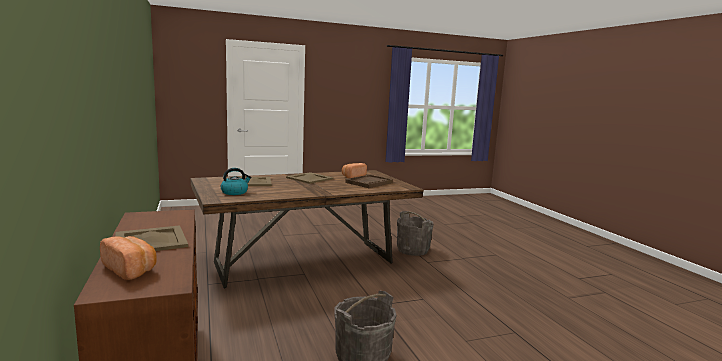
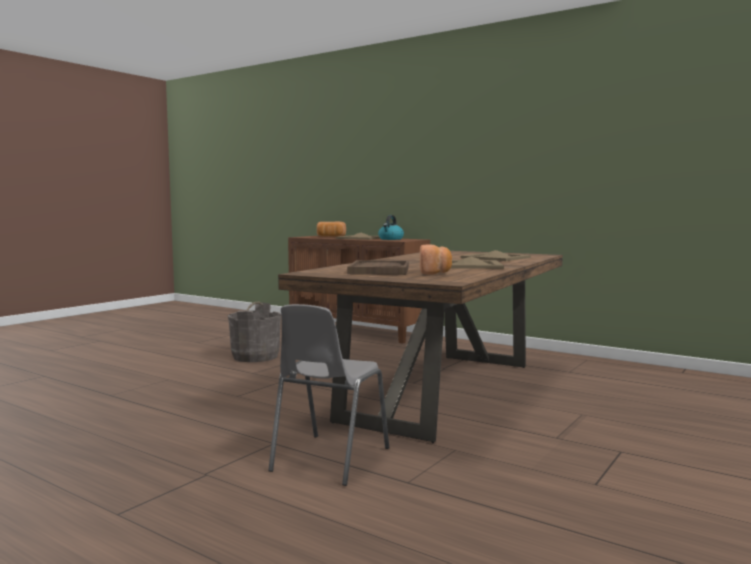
camera: 145 degrees right, 5 degrees down
(235, 192) = (456, 253): kettle -> kettle (390, 239)
(413, 250) = (328, 459): grey bucket -> grey chair

